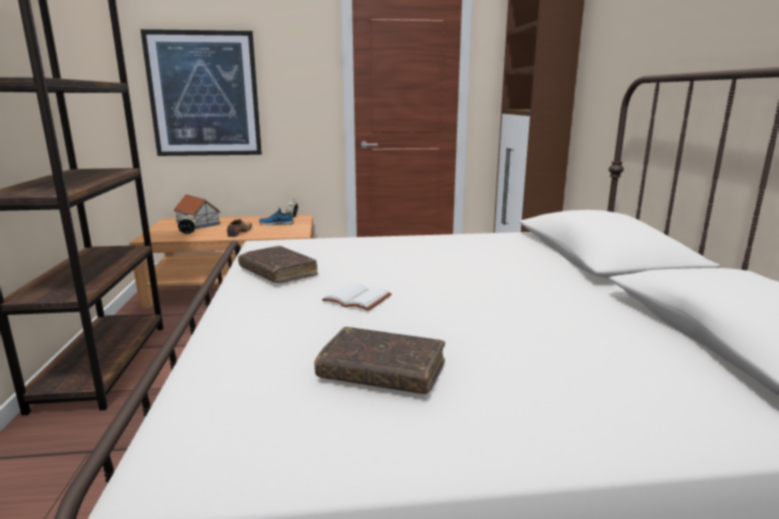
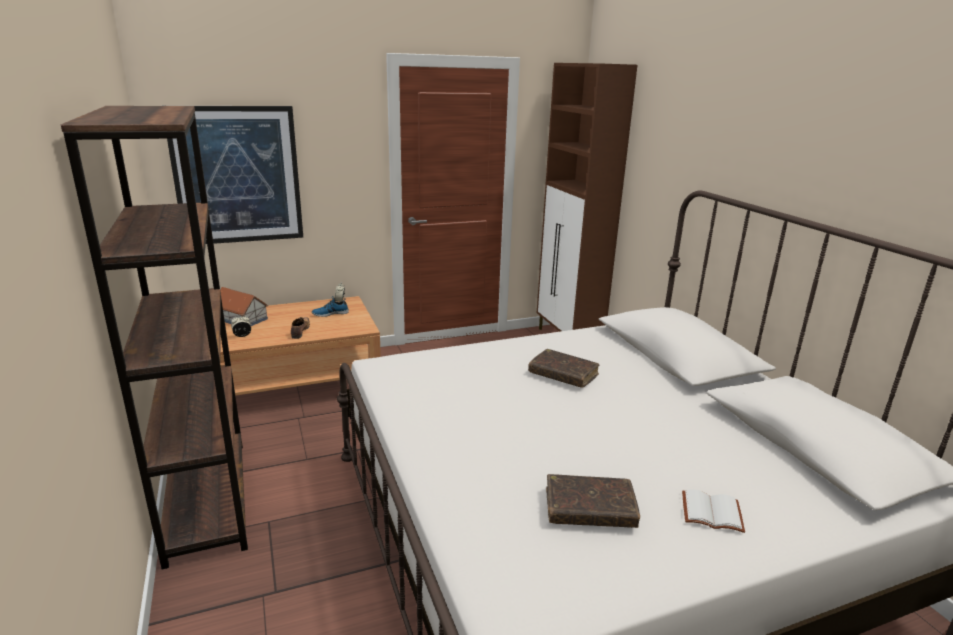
camera: 15 degrees left, 5 degrees up
(278, 272) = (424, 406): brown book -> brown book (563, 375)
(359, 299) = (519, 432): white book -> white book (712, 511)

